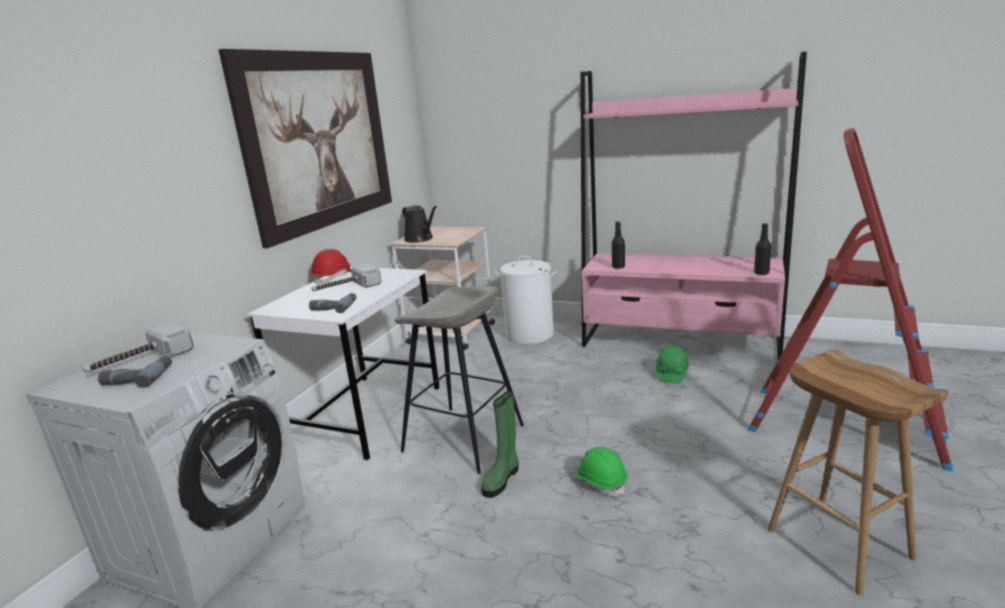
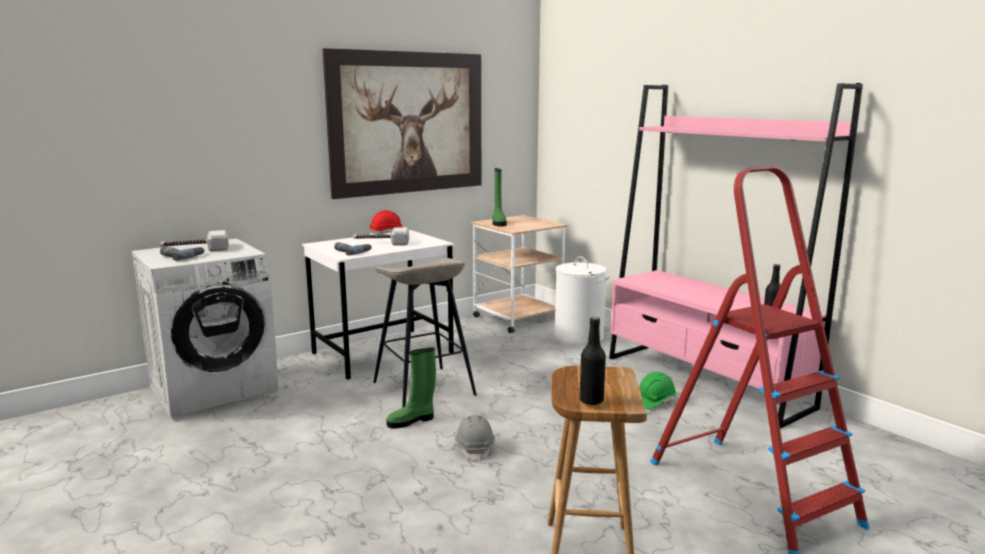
camera: 30 degrees right, 5 degrees down
(420, 239) = (498, 223): black watering can -> green boot
(600, 482) = (475, 448): green hard hat -> grey hard hat
(618, 267) = (649, 284): black bottle -> black bottle (591, 400)

